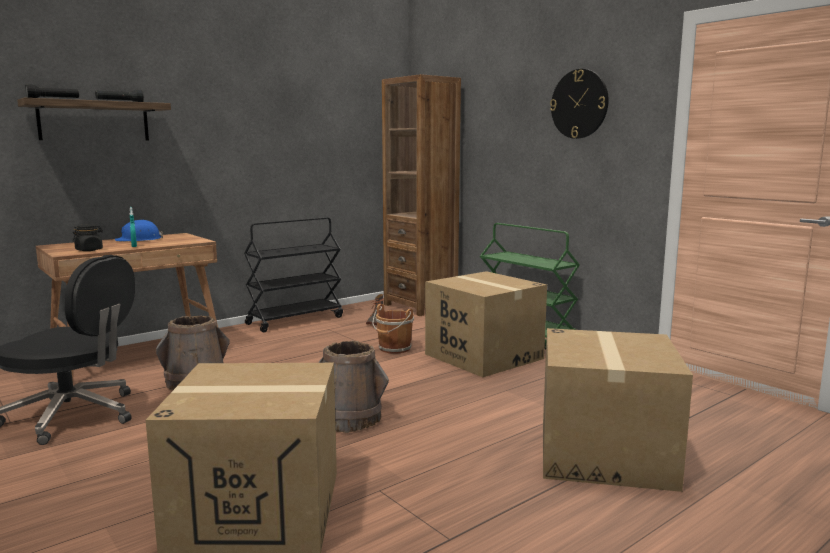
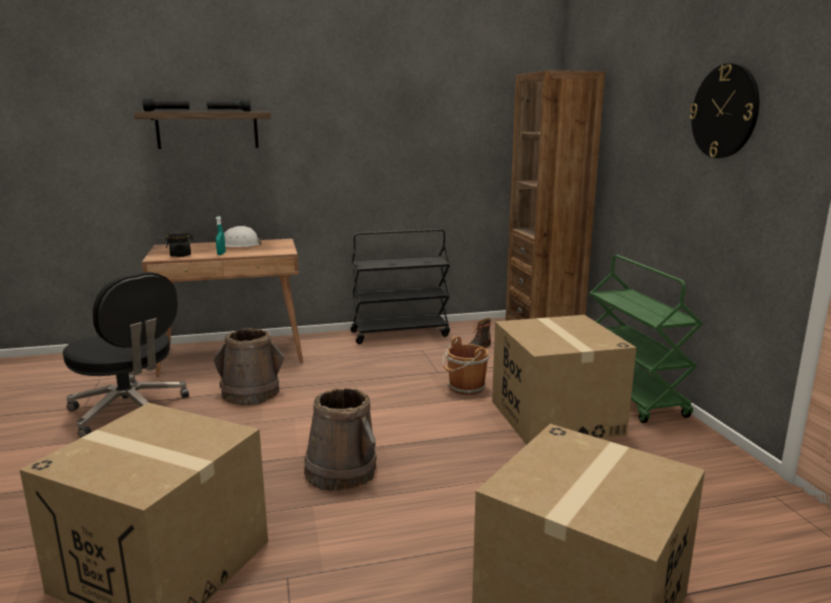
camera: 25 degrees right, 5 degrees up
(139, 239) = (239, 245): blue hard hat -> white hard hat

